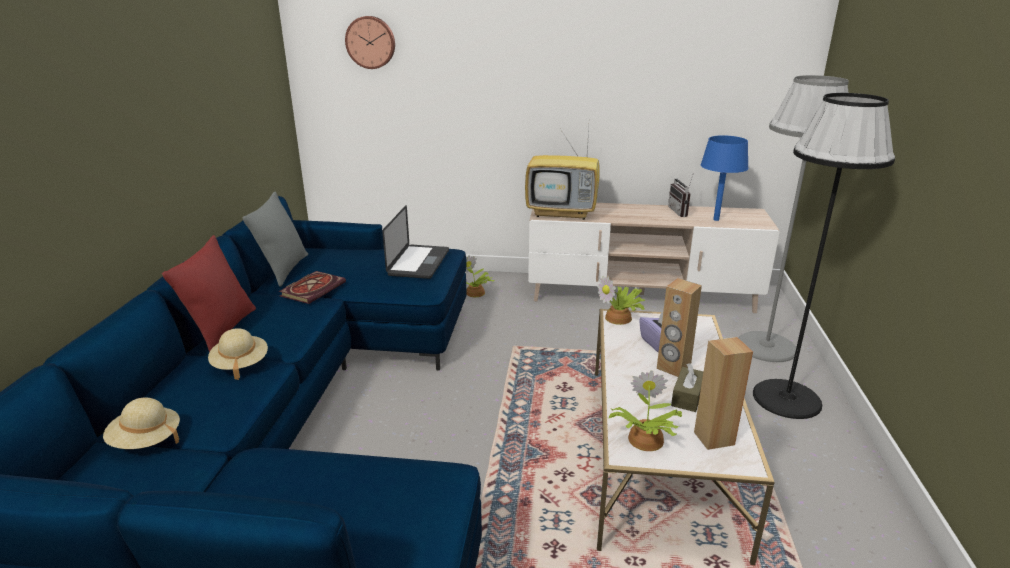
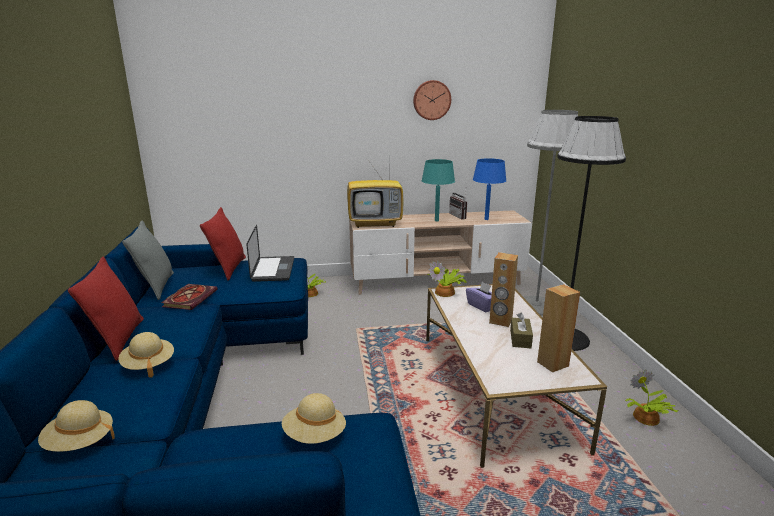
camera: 15 degrees left, 5 degrees down
(369, 255) = (229, 268): none -> red pillow
(371, 42) = (209, 98): wall clock -> wall clock (431, 100)
(376, 478) = (315, 435): none -> beige hat
(644, 440) = (506, 373): potted plant -> potted plant (646, 418)
(645, 215) = (436, 220): none -> turquoise table lamp

